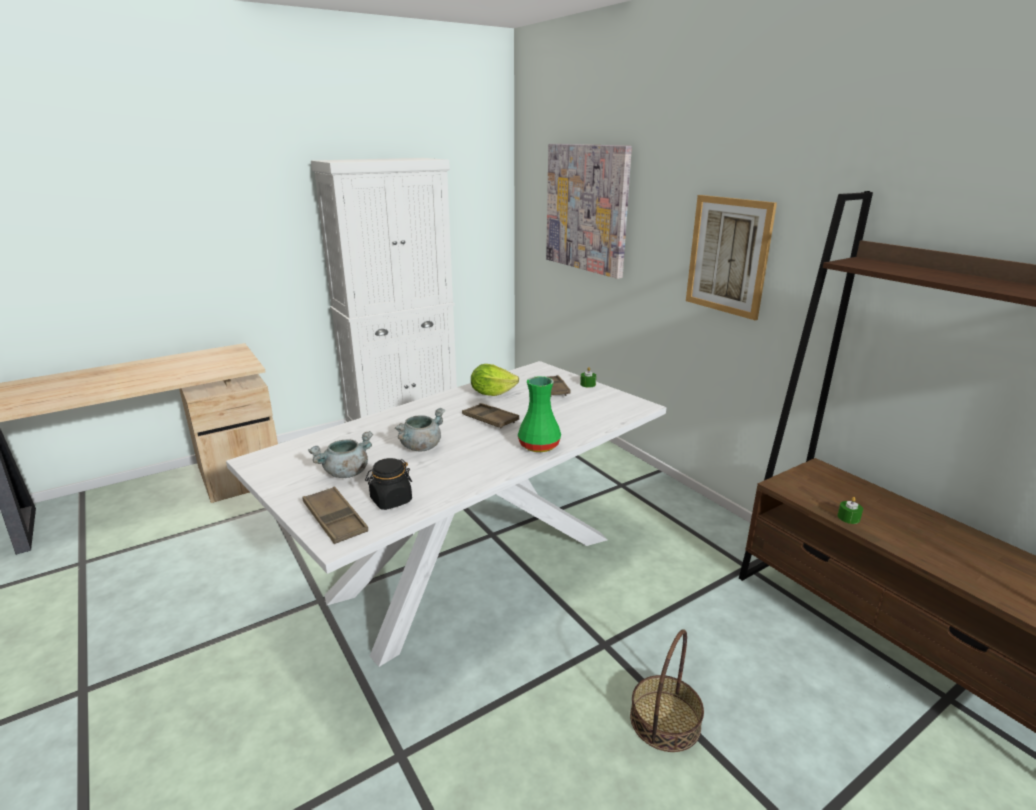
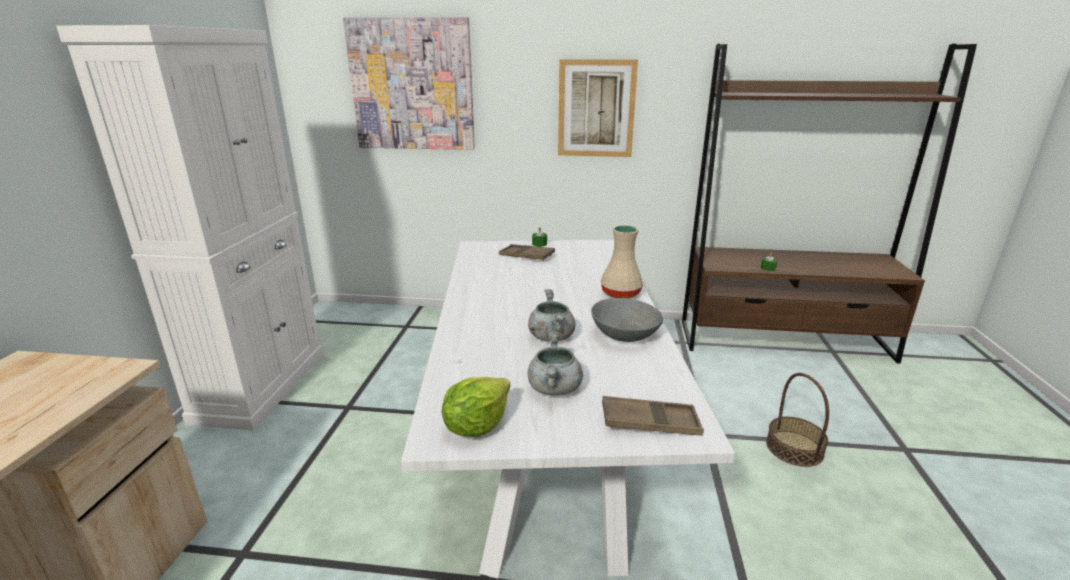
camera: 50 degrees left, 0 degrees up
(391, 500) = (642, 382): black jar -> none
(460, 471) = (624, 335): none -> grey bowl
(490, 419) = (543, 293): brown tray -> none
(492, 393) = (491, 276): lettuce -> lettuce (476, 425)
(540, 446) = (621, 293): green vase -> beige vase

